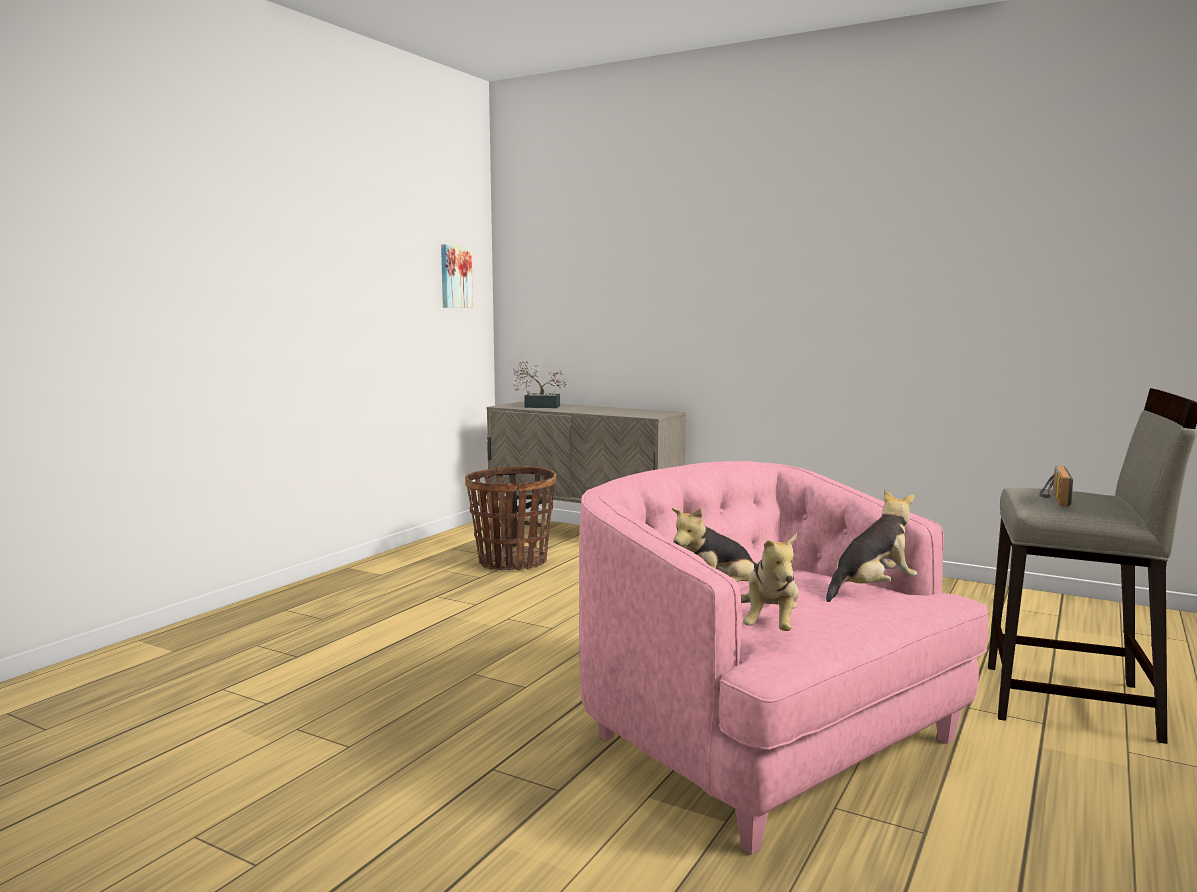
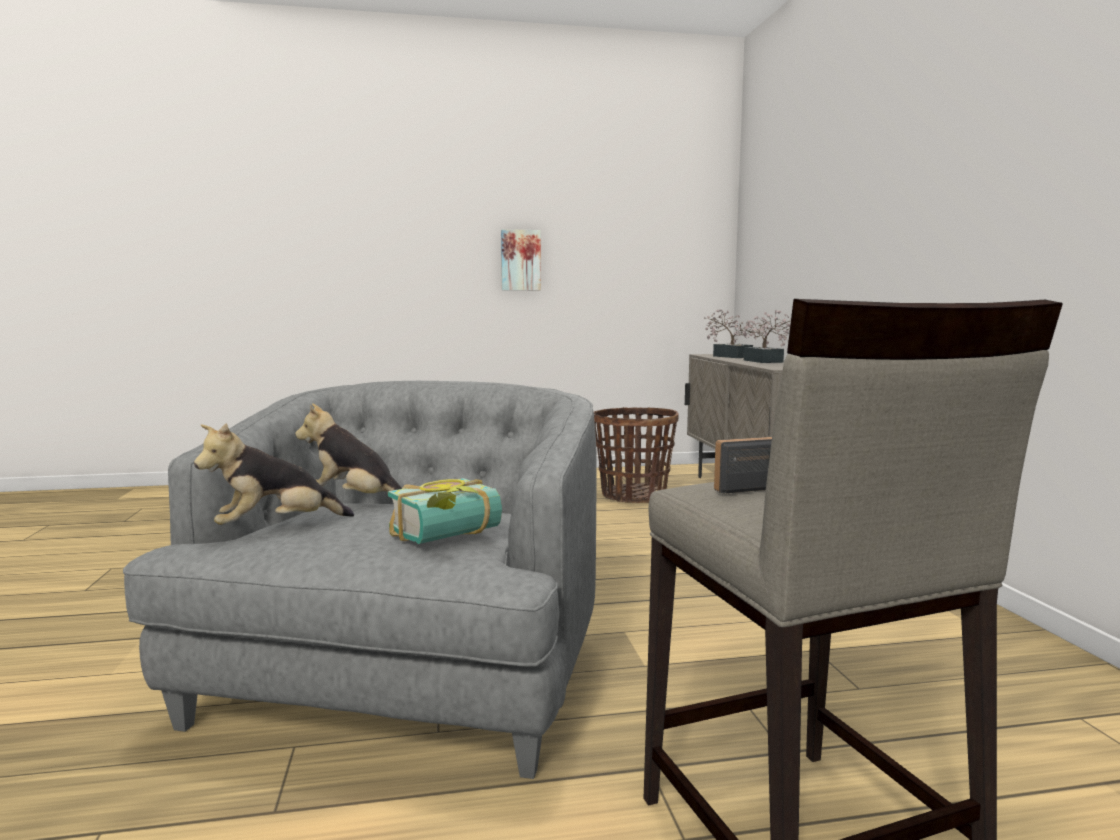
camera: 50 degrees right, 0 degrees up
(454, 276) = (679, 231): picture -> picture (520, 260)
(600, 410) = (765, 361): none -> potted plant
(768, 743) = (402, 680): pink armchair -> grey armchair
(871, 589) = (450, 536): plush toy -> book

